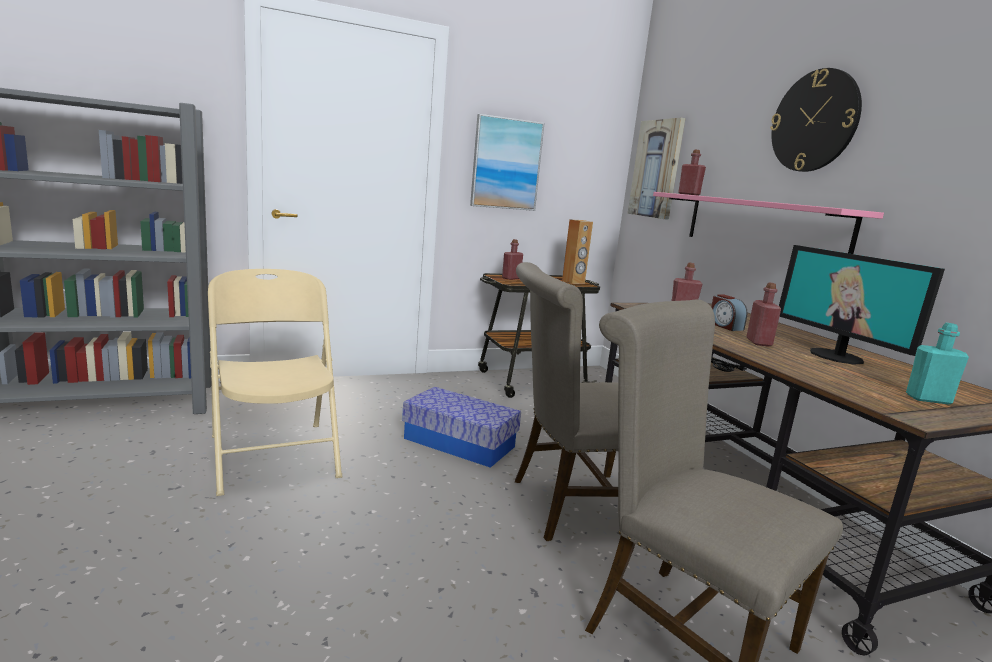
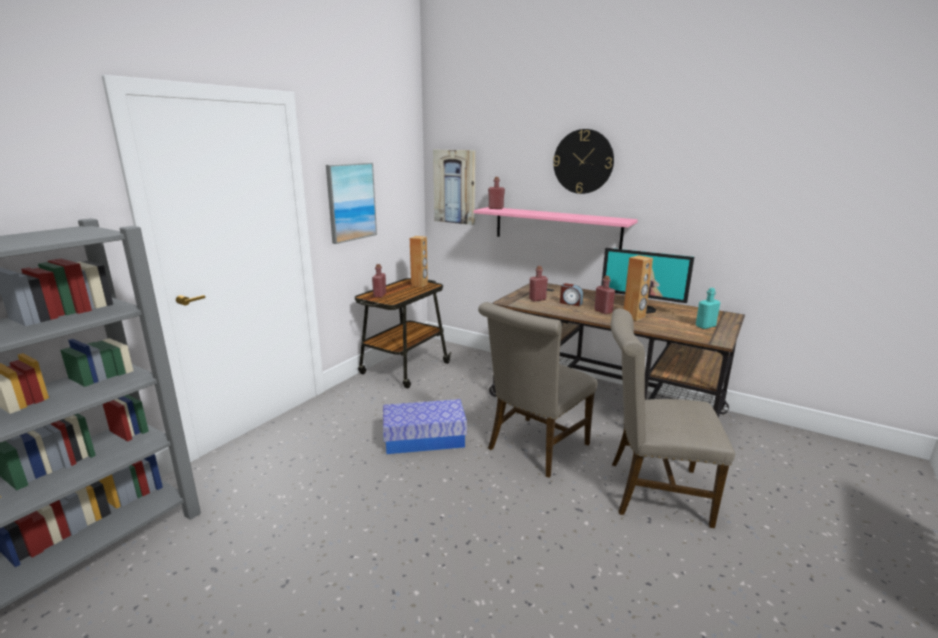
camera: 35 degrees left, 5 degrees up
(274, 456) = (320, 516): beige chair -> none
(800, 358) = (634, 317): none -> brown speaker

